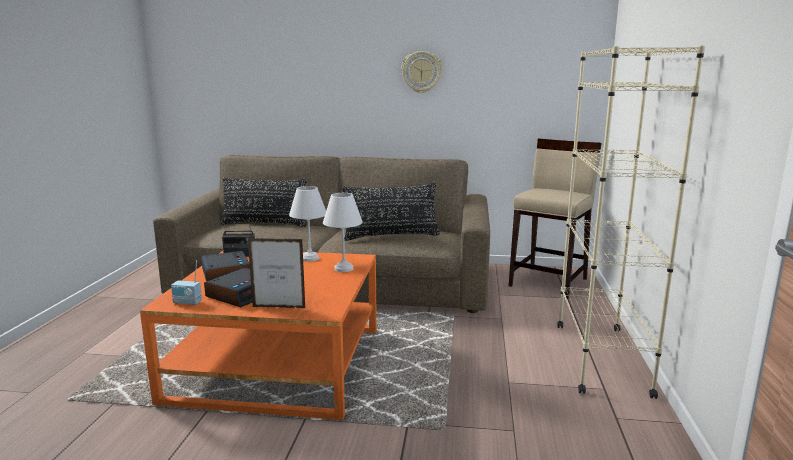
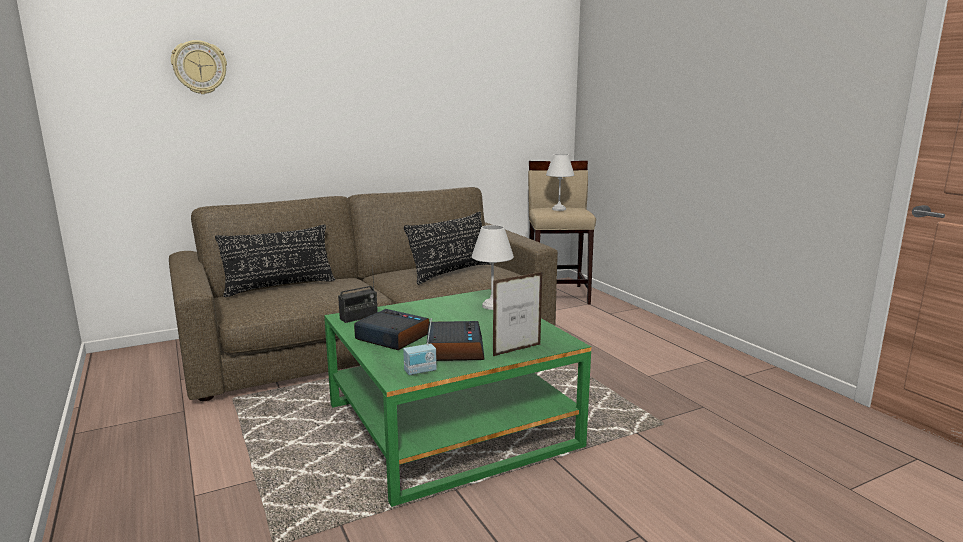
camera: 35 degrees left, 0 degrees up
(278, 364) = (450, 425): orange coffee table -> green coffee table
(309, 258) = (439, 305): white table lamp -> white table lamp (559, 209)
(421, 72) = (416, 97): wall clock -> wall clock (199, 67)
(601, 357) = (675, 340): beige bookcase -> none

